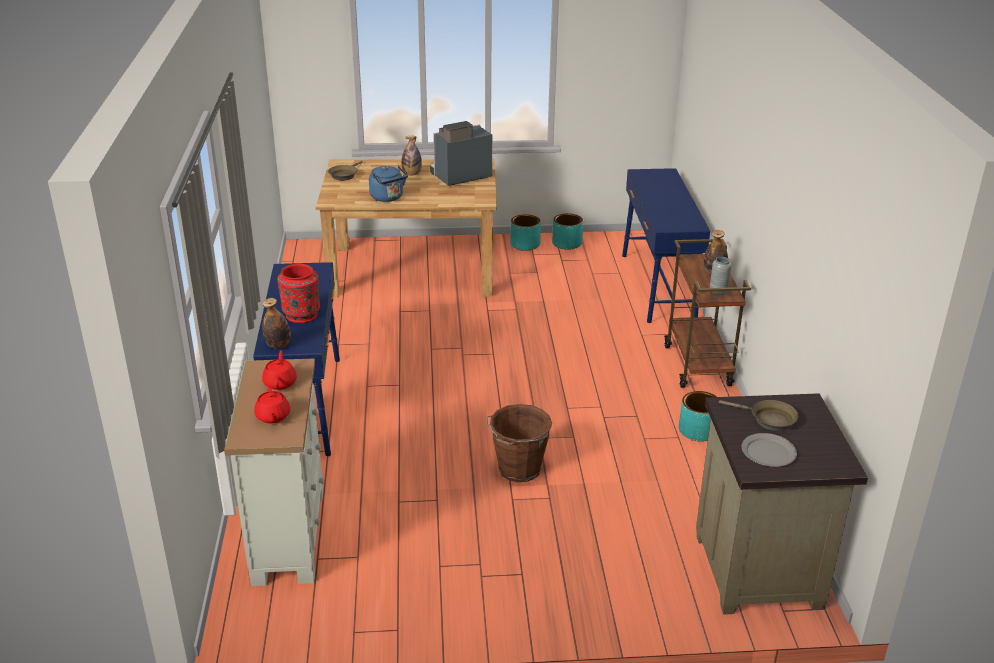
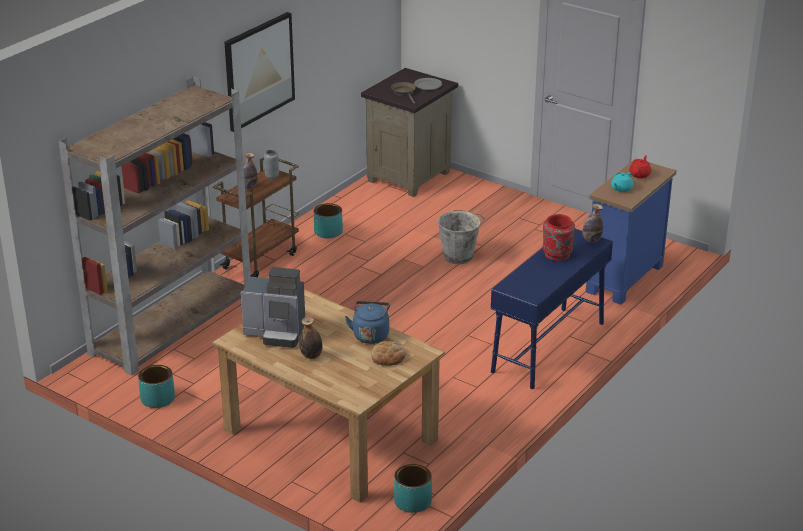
camera: 140 degrees left, 0 degrees up
(280, 382) = (621, 189): red teapot -> turquoise teapot
(289, 536) = (623, 279): white dresser -> blue dresser
(344, 175) = (372, 382): brown frying pan -> none
(354, 190) = (388, 357): none -> bread
(518, 470) = (459, 256): brown bucket -> grey bucket
(525, 244) = (193, 416): turquoise planter -> turquoise planter (412, 502)
(656, 287) = (172, 323): blue console table -> brown bookcase
(774, 175) = (259, 71): none -> picture

